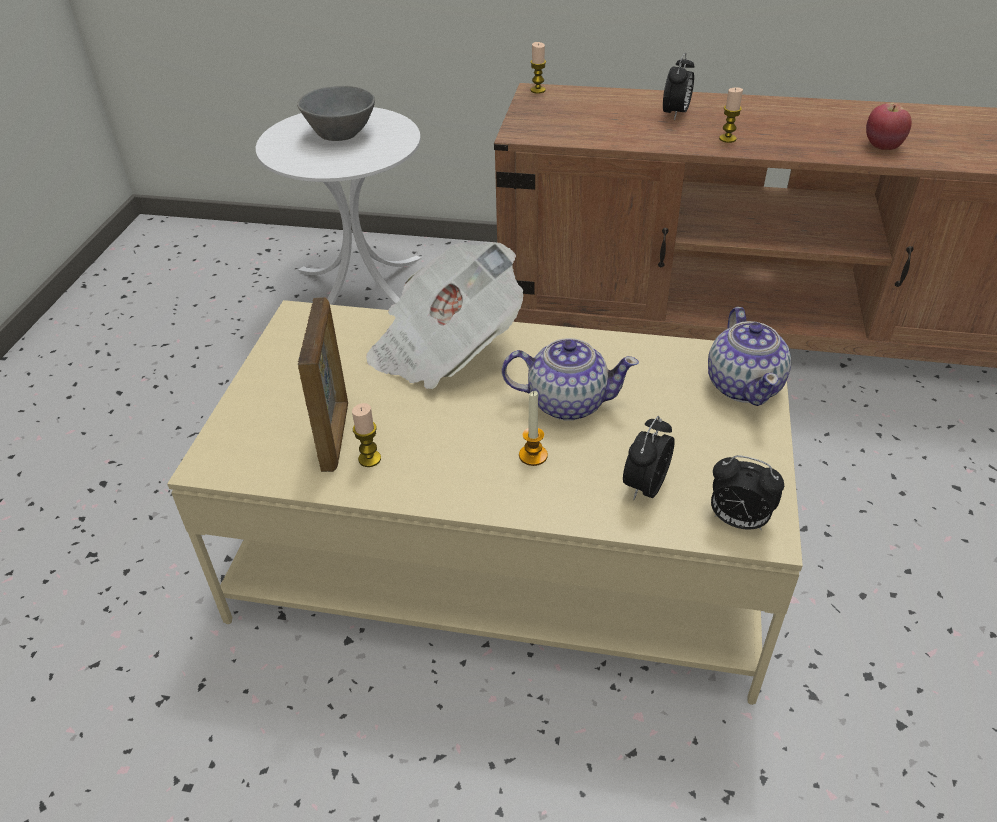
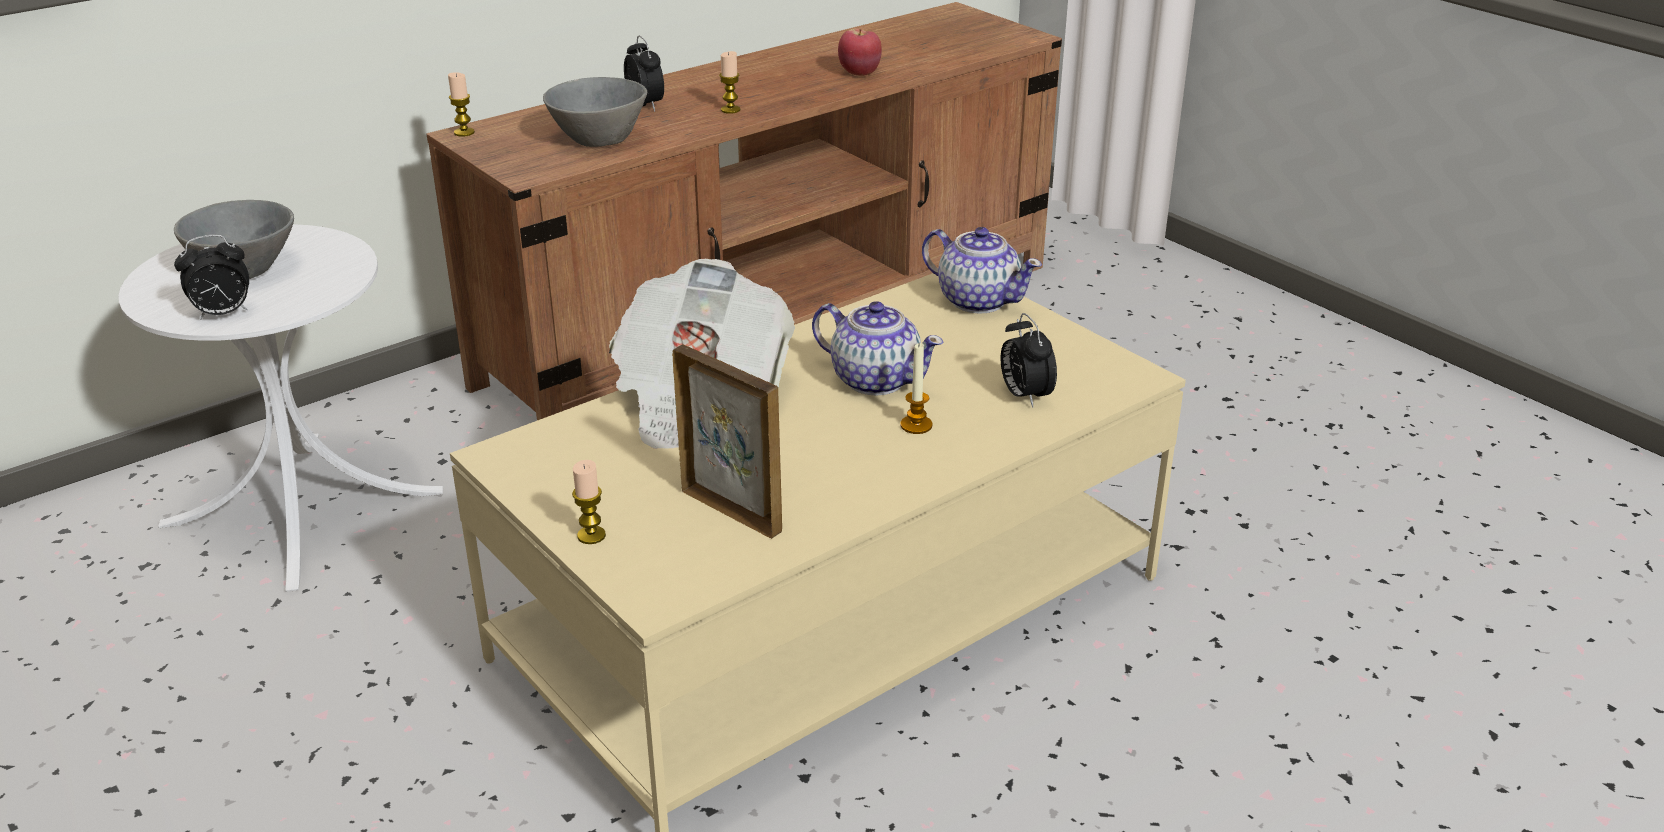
camera: 50 degrees left, 10 degrees down
(369, 459) = (794, 505): candle -> candle (591, 535)
(566, 402) = (875, 379): teapot -> teapot turned 75 degrees clockwise
(604, 125) = (598, 138): none -> grey bowl
(737, 521) = (1112, 379): alarm clock -> alarm clock (222, 314)

